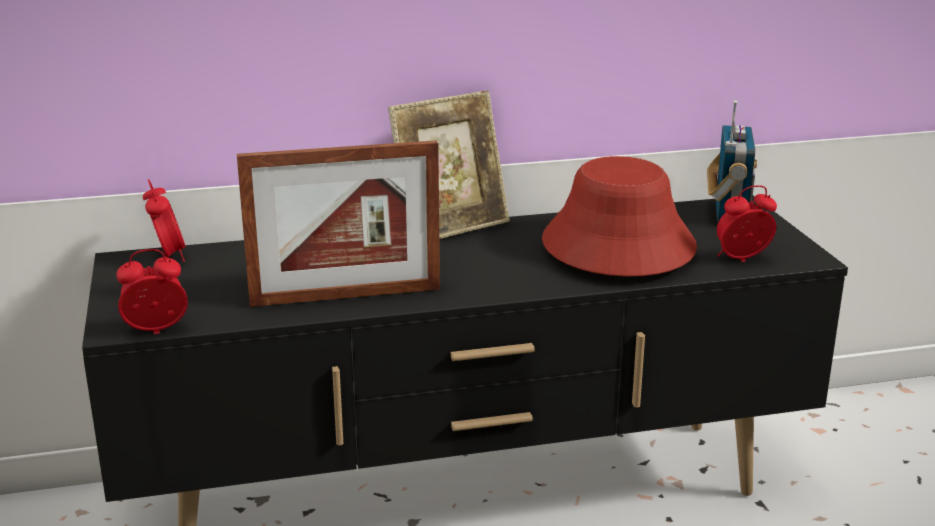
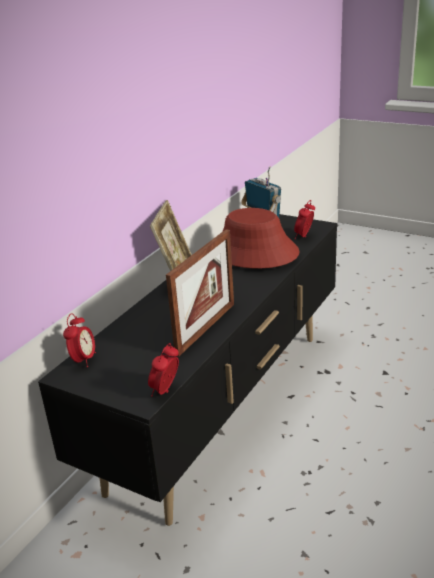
camera: 45 degrees left, 5 degrees up
(168, 257) = (83, 360): alarm clock -> alarm clock turned 75 degrees clockwise

